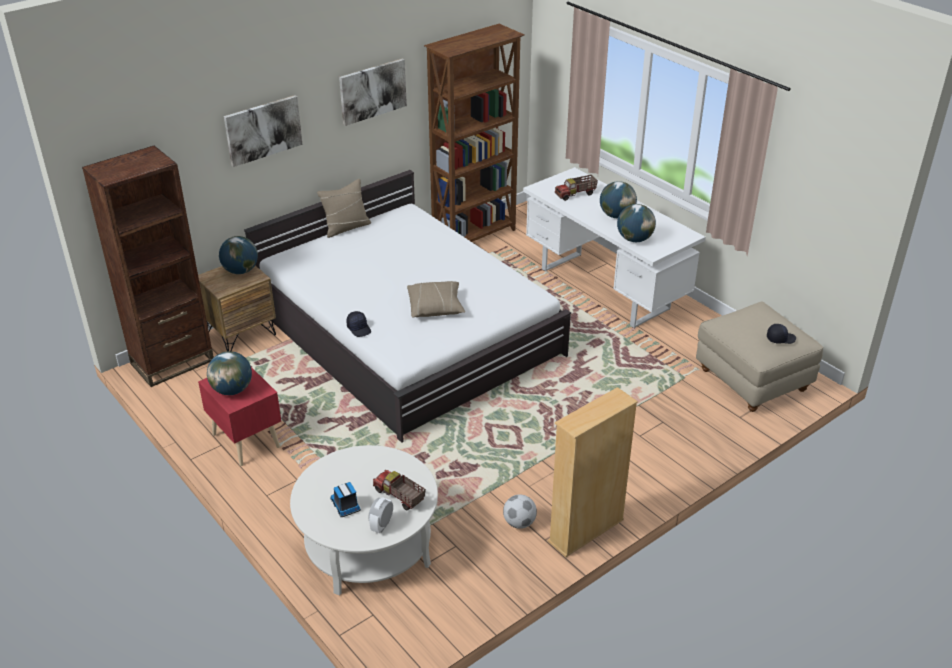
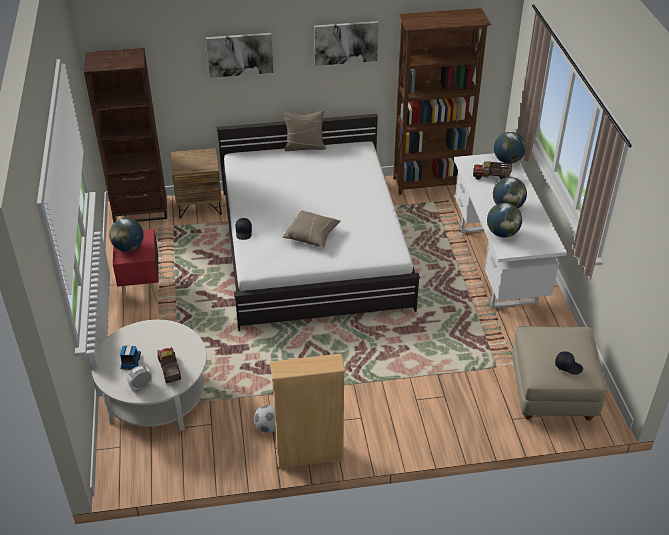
camera: 30 degrees right, 5 degrees up
(240, 271) = (203, 158): globe -> globe (507, 161)

